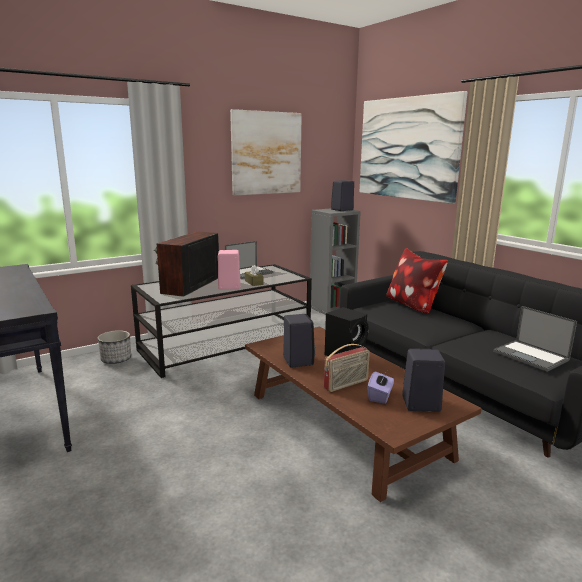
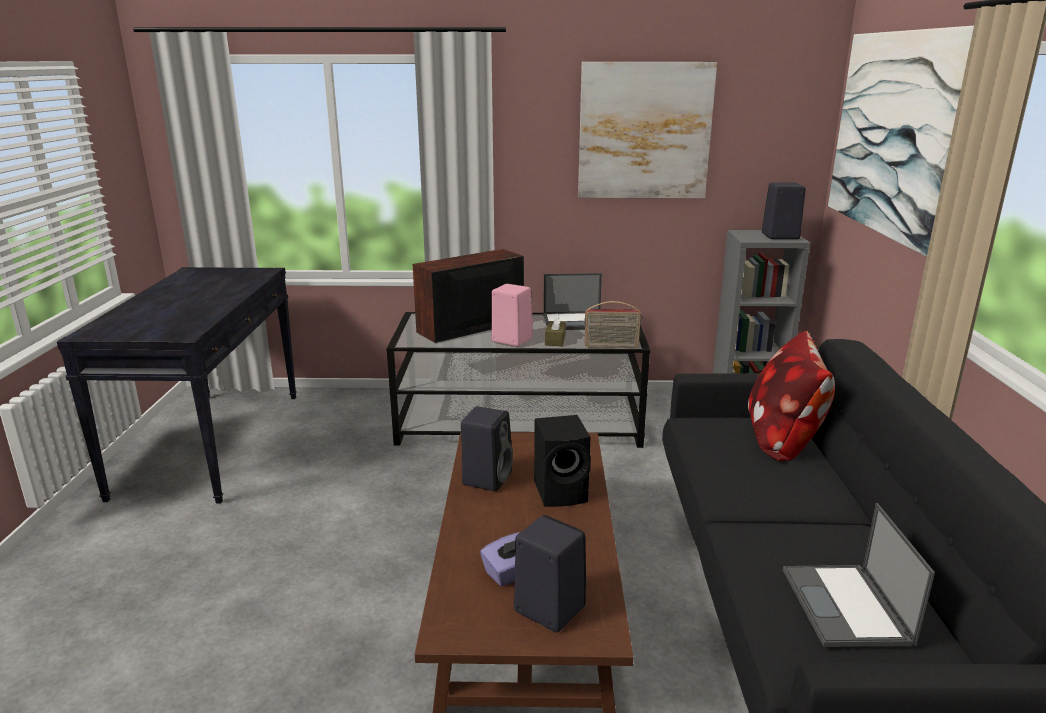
camera: 35 degrees right, 5 degrees up
(116, 359) = (376, 405): planter -> none
(346, 384) = (495, 537): radio -> radio (611, 346)

